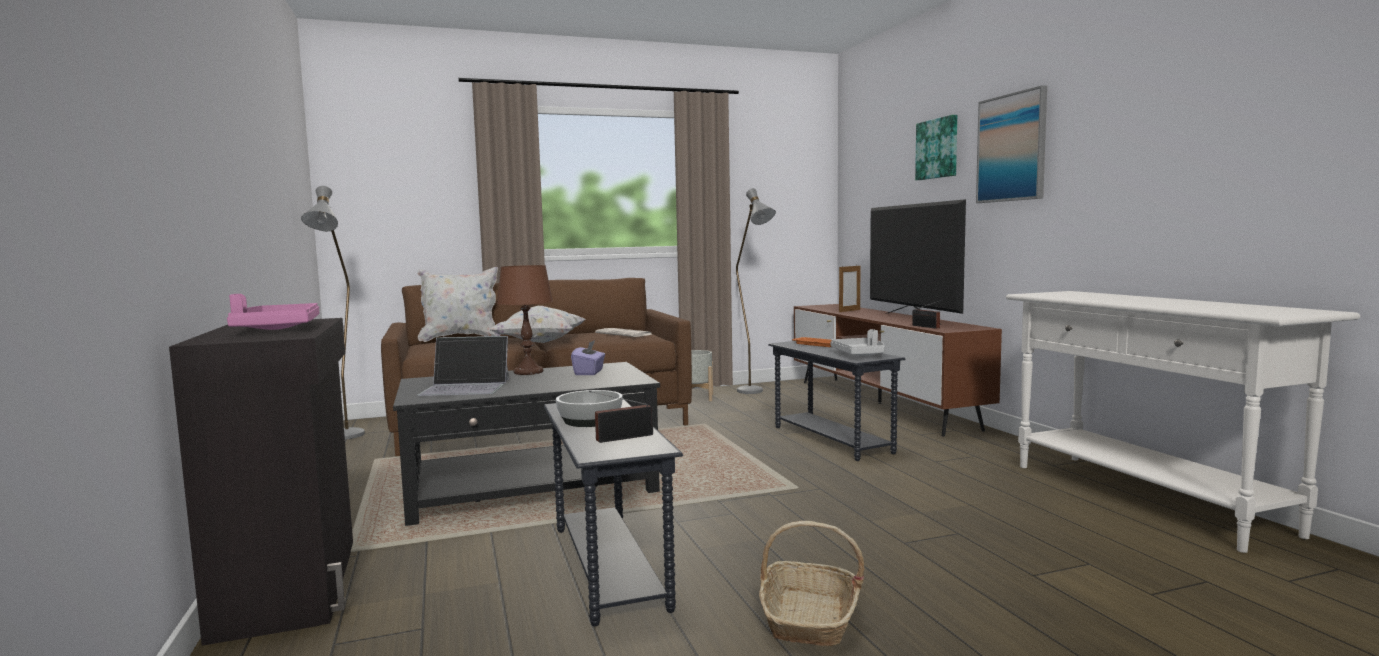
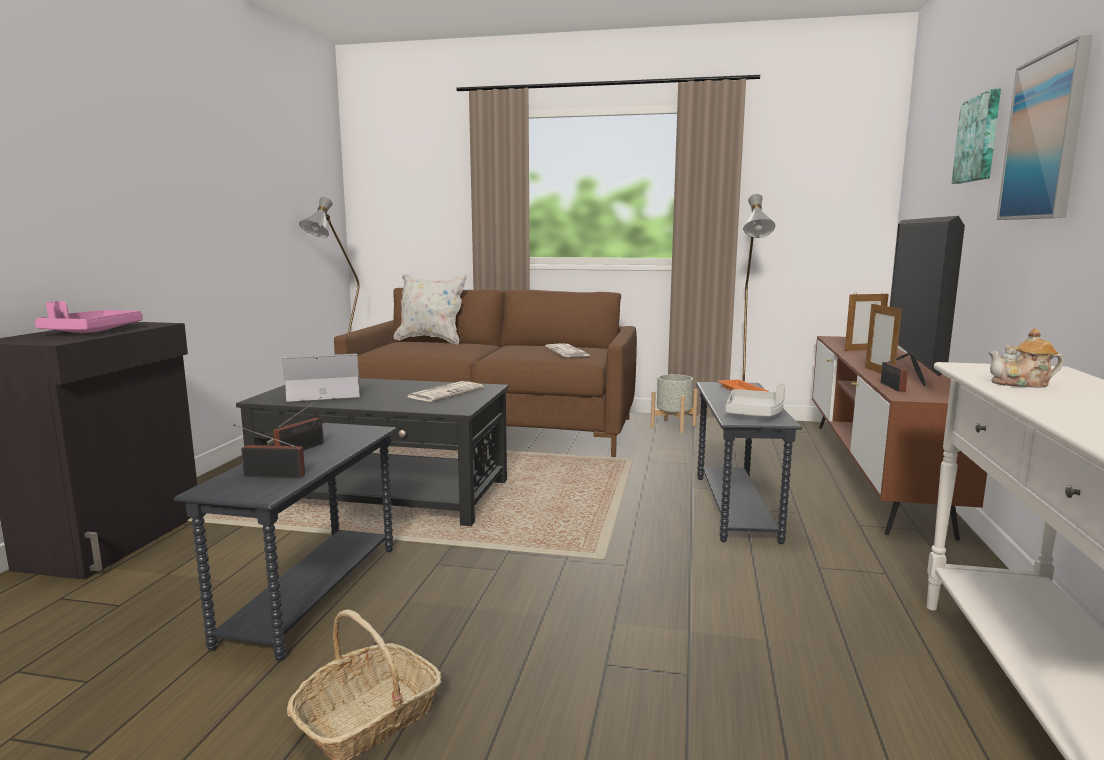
camera: 30 degrees right, 5 degrees up
(466, 387) = (323, 392): laptop -> laptop turned 135 degrees clockwise
(528, 372) = (404, 384): brown table lamp -> none
(540, 342) = (483, 352): white pillow -> none
(589, 372) = (445, 392): purple tissue box -> newspaper
(589, 420) = (303, 449): bowl -> radio
(896, 321) = (879, 372): none -> picture frame
(1085, 297) = (1022, 384): none -> teapot

